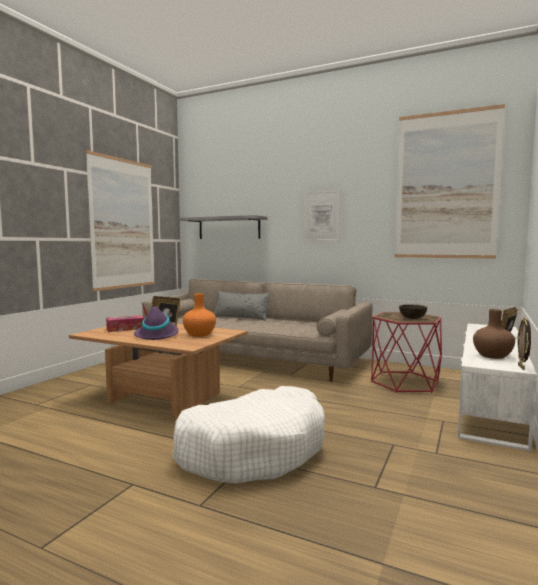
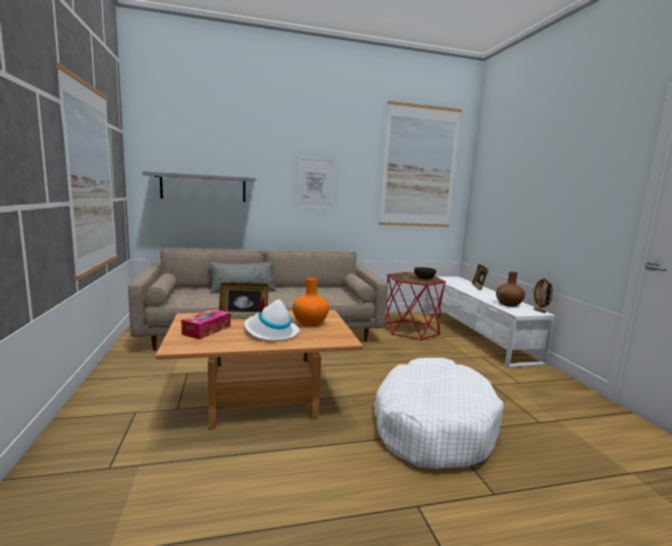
camera: 40 degrees left, 5 degrees up
(156, 335) = (270, 332): purple hat -> white hat

